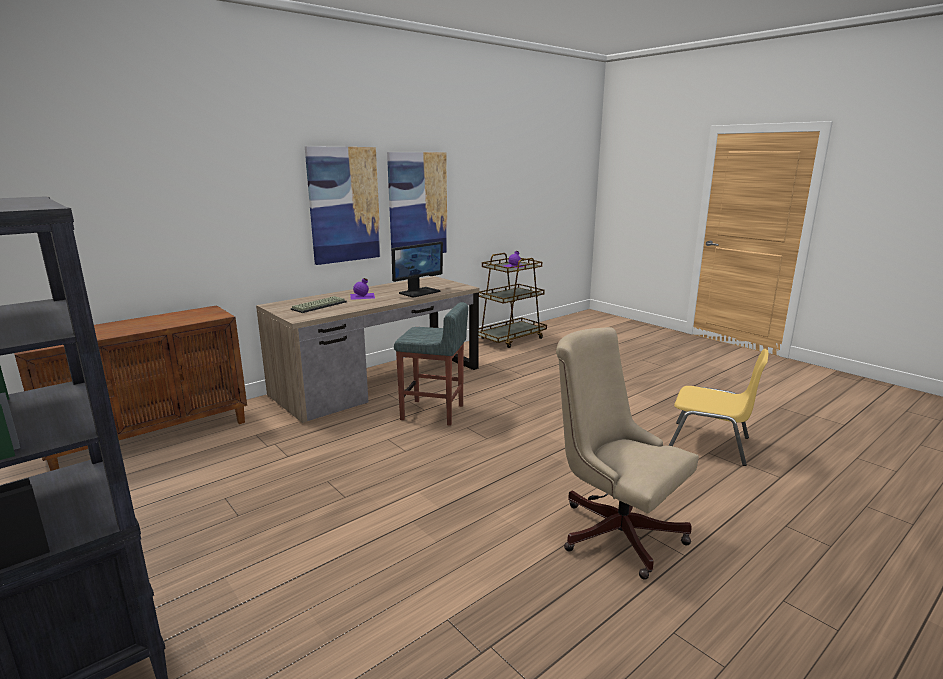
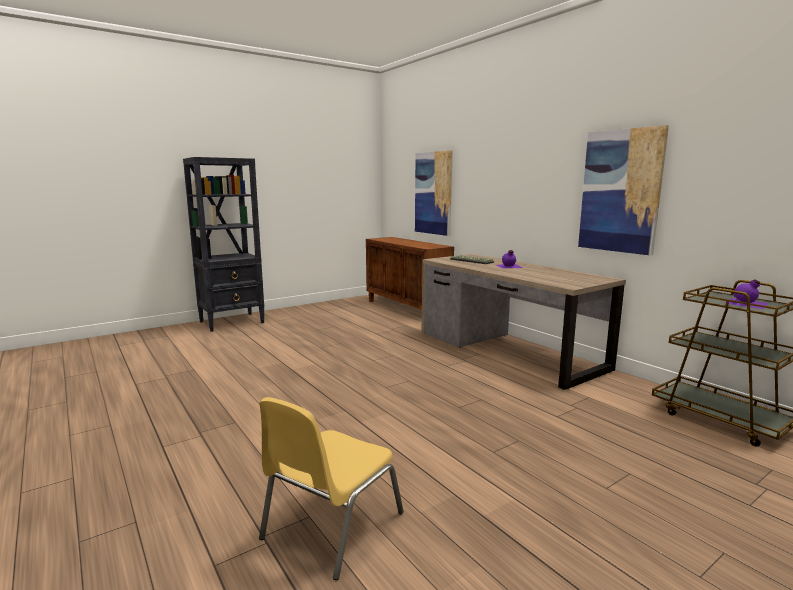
camera: 95 degrees right, 5 degrees down
(344, 205) = (542, 185): picture -> picture (433, 193)
(419, 292) = (533, 276): monitor -> none
(433, 413) = (440, 369): grey stool -> none
(613, 529) = (218, 422): beige office chair -> none

